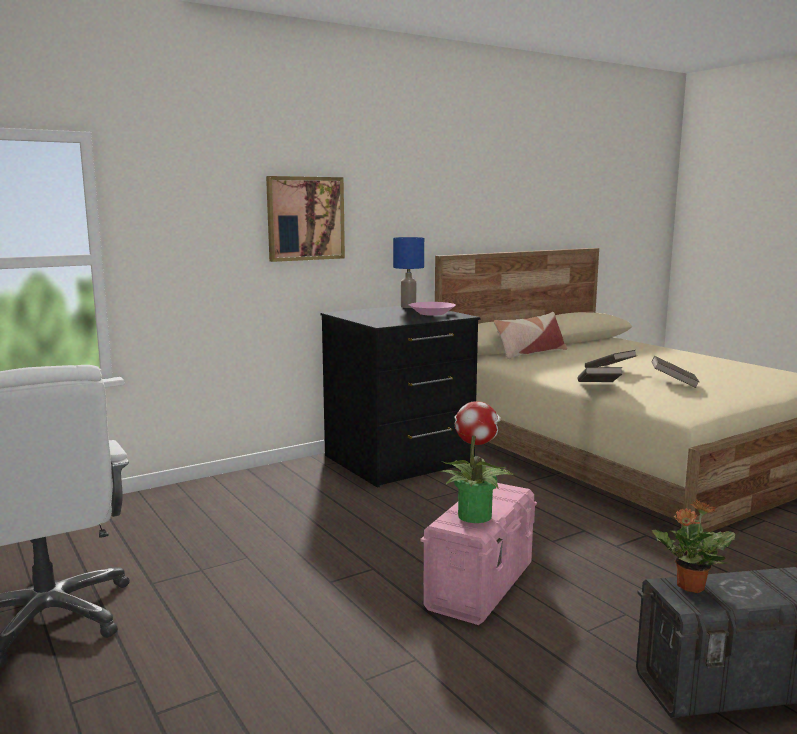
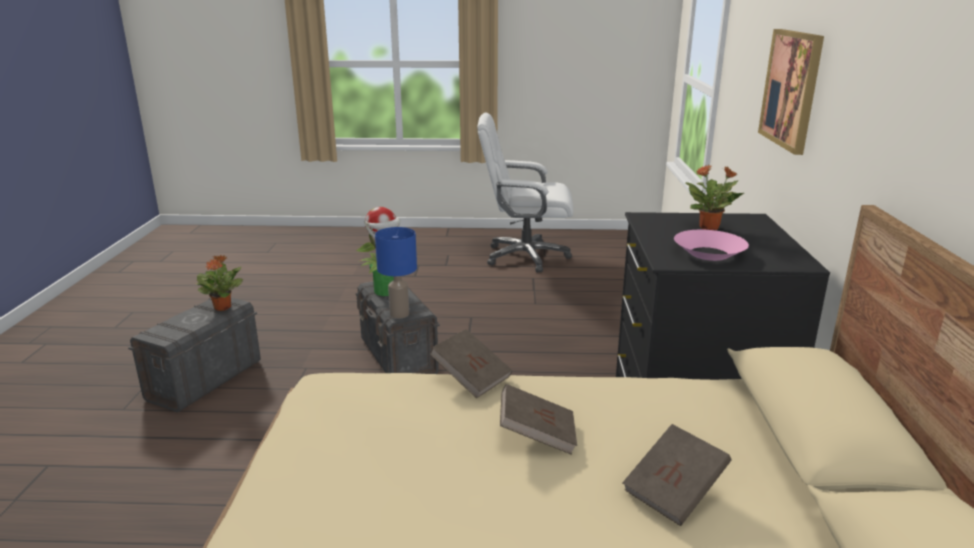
camera: 125 degrees right, 10 degrees up
(379, 316) = (710, 227): none -> potted plant
(408, 307) = (792, 258): blue table lamp -> blue table lamp (400, 314)
(481, 586) = (398, 357): pink storage box -> grey storage box
(530, 353) = (754, 442): pillow -> none
(673, 383) = (399, 433): brown book -> brown book (674, 492)

